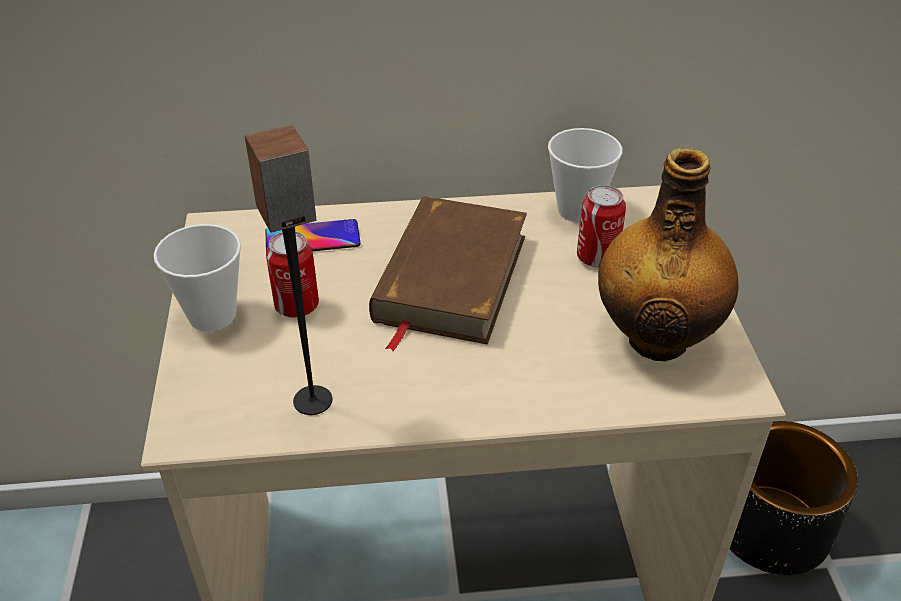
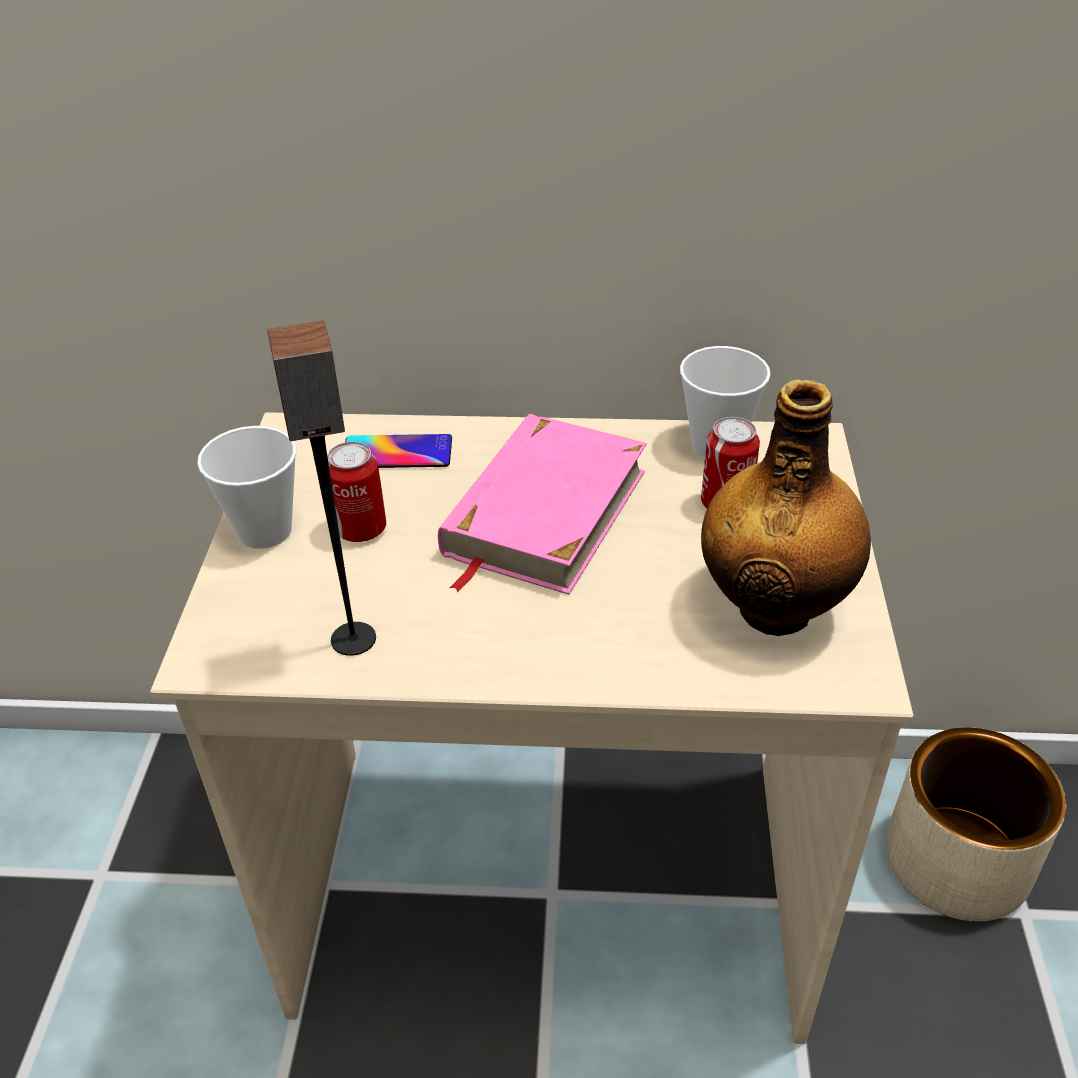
camera: 10 degrees right, 0 degrees up
(450, 278) = (544, 512): brown book -> pink book
(771, 528) = (957, 861): black planter -> beige planter

